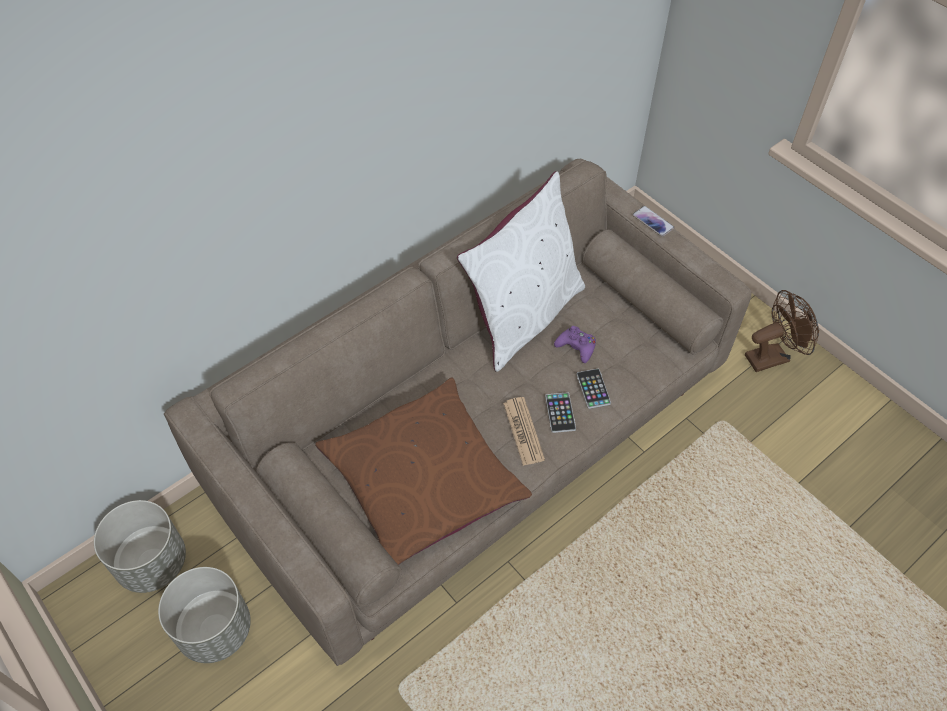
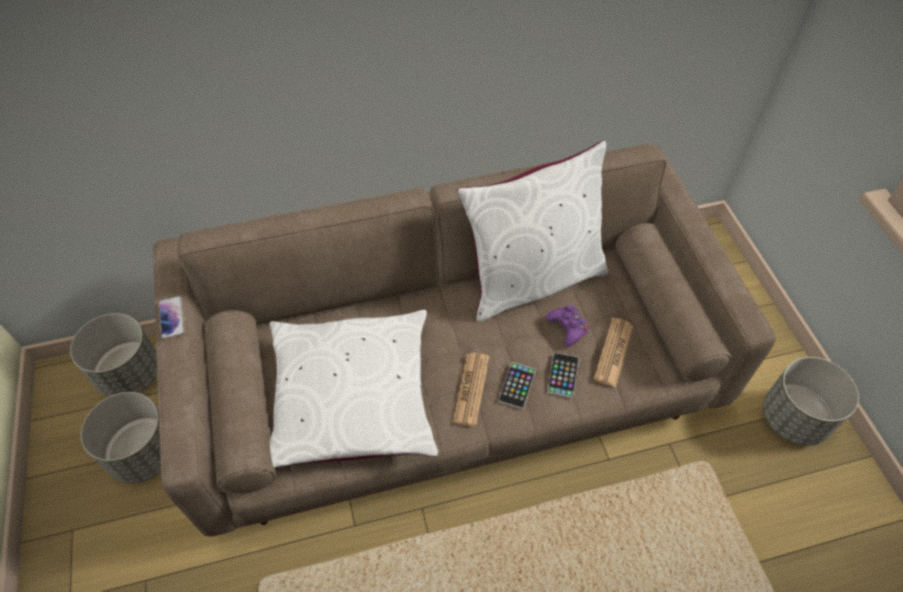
camera: 25 degrees right, 0 degrees up
(422, 480) = (351, 397): brown pillow -> white pillow
(624, 353) = (613, 352): none -> newspaper
(653, 221) = (700, 230): phone -> phone (172, 318)
(772, 356) = (793, 418): brown fan -> grey planter

